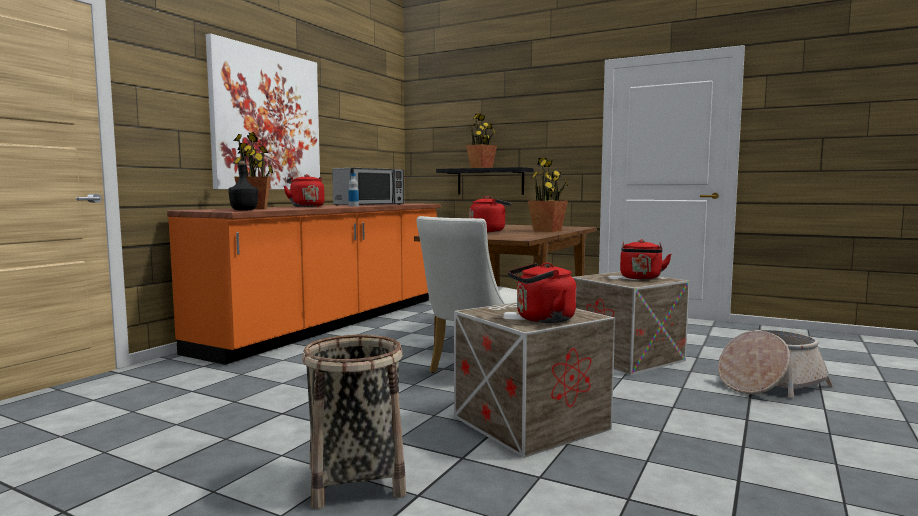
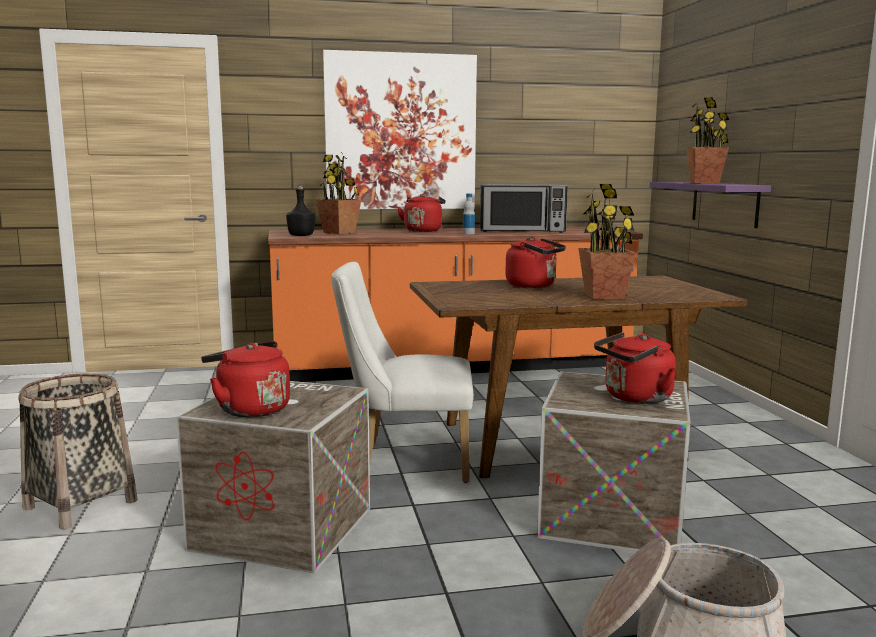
camera: 50 degrees right, 5 degrees up
(490, 181) = (724, 203): black shelf -> purple shelf

